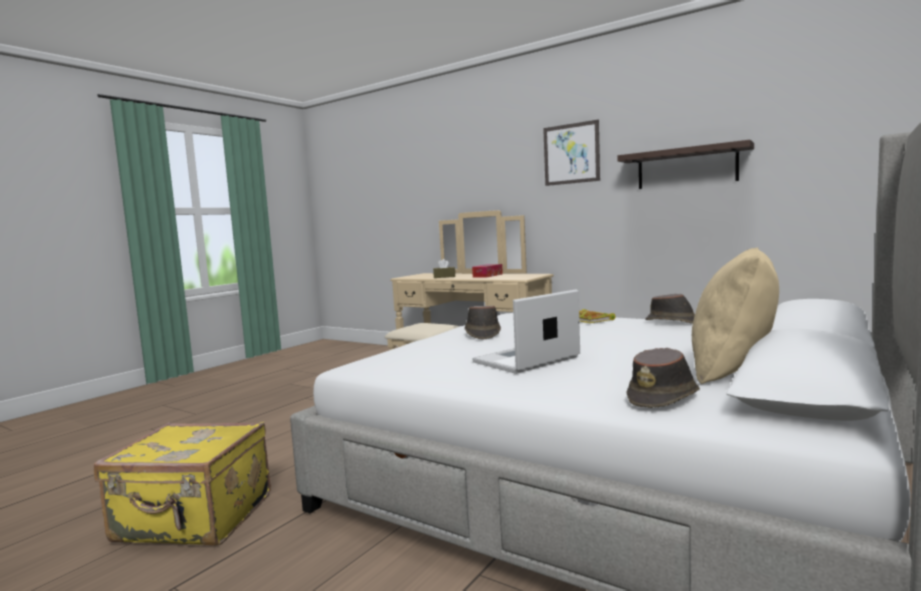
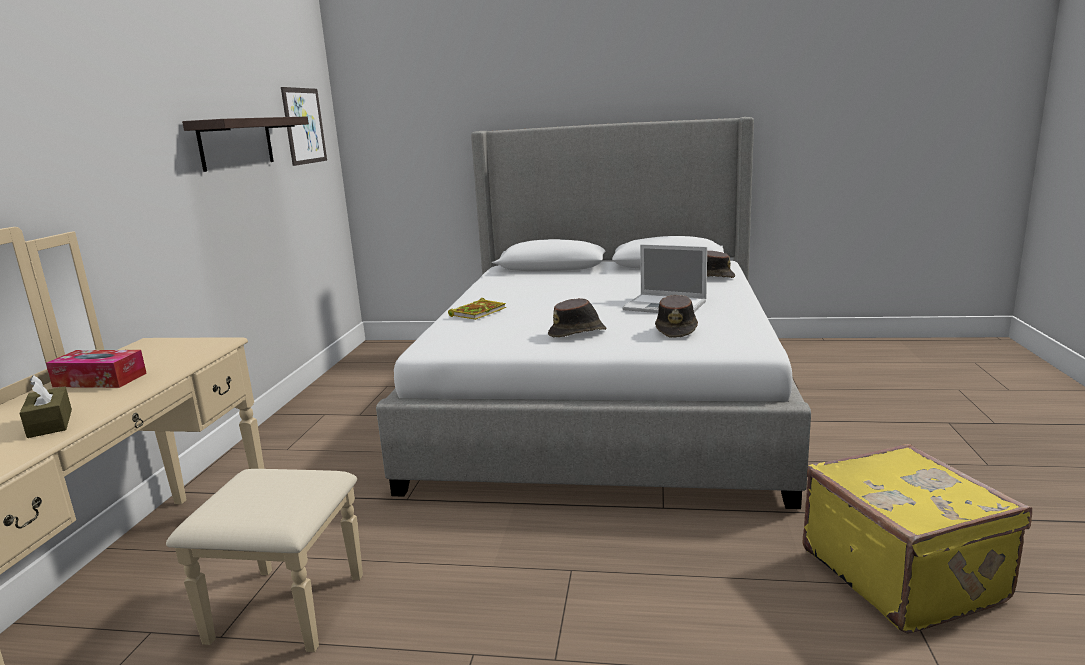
camera: 115 degrees left, 10 degrees up
(571, 153) = (110, 103): picture -> picture (304, 126)
(672, 322) = (486, 292): brown hat -> brown hat (676, 330)
(733, 370) = (637, 273): beige pillow -> none

